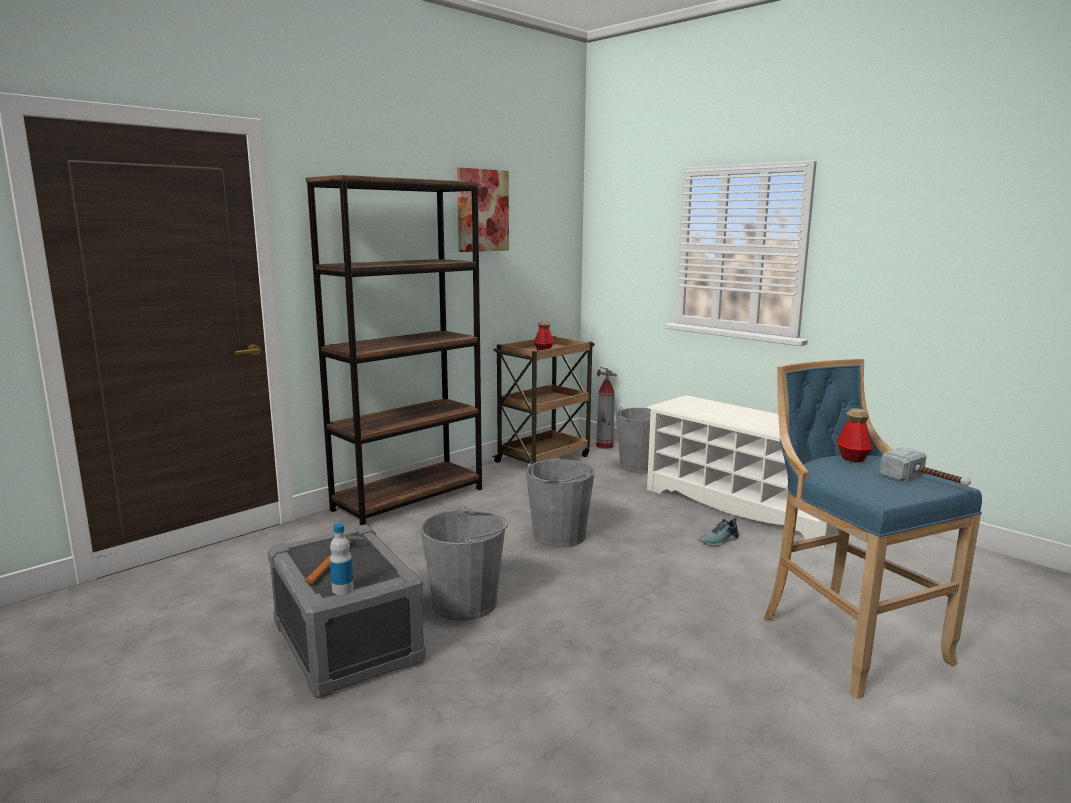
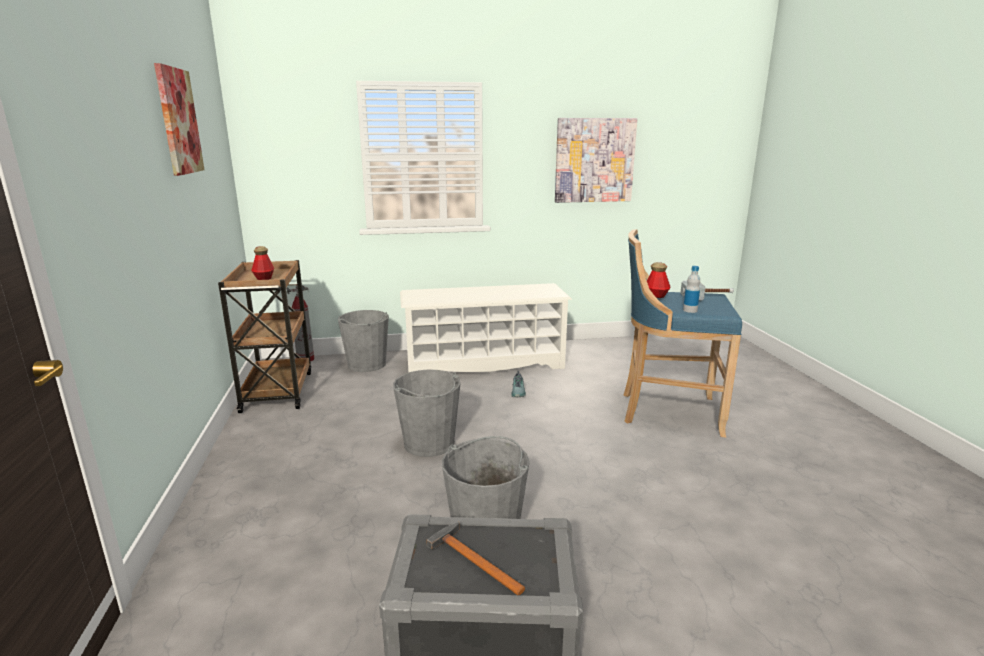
camera: 55 degrees left, 5 degrees up
(342, 589) = (552, 573): bottle -> bottle (690, 310)
(409, 499) = (229, 490): brown bookcase -> none
(973, 265) = (594, 160): none -> picture

